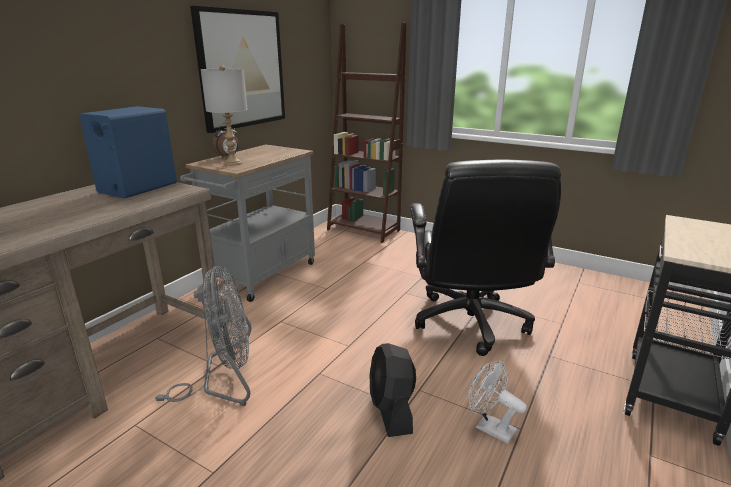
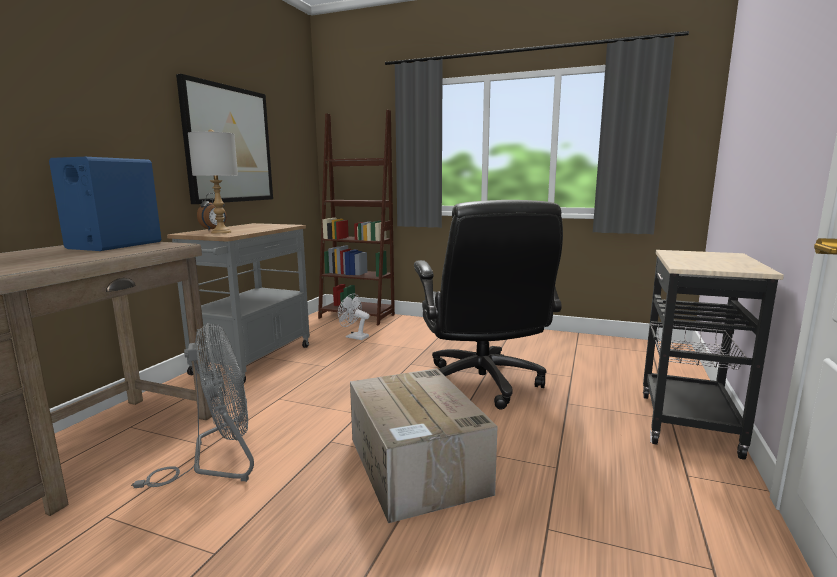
camera: 10 degrees left, 10 degrees down
(391, 409) = (417, 466): black fan -> cardboard box
(489, 427) = (524, 470): white fan -> white fan (354, 337)

